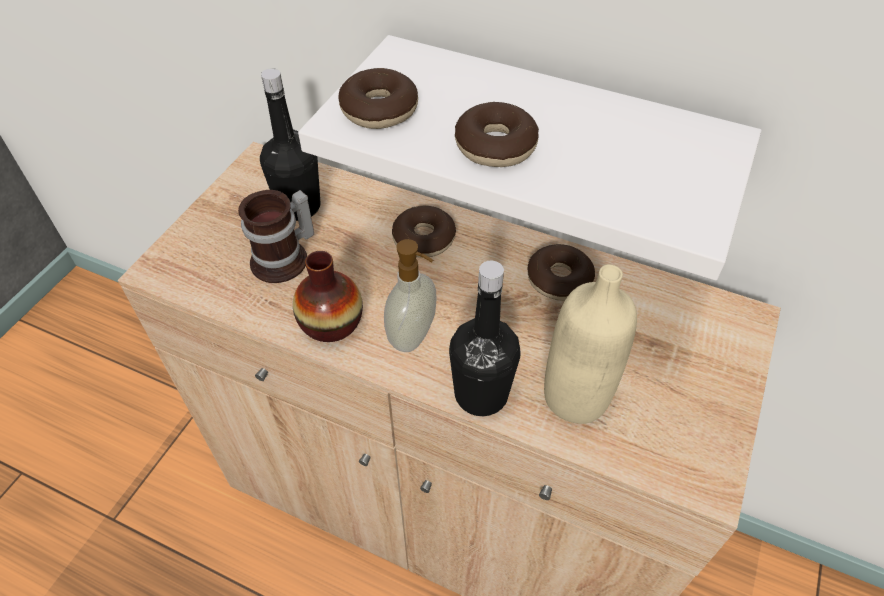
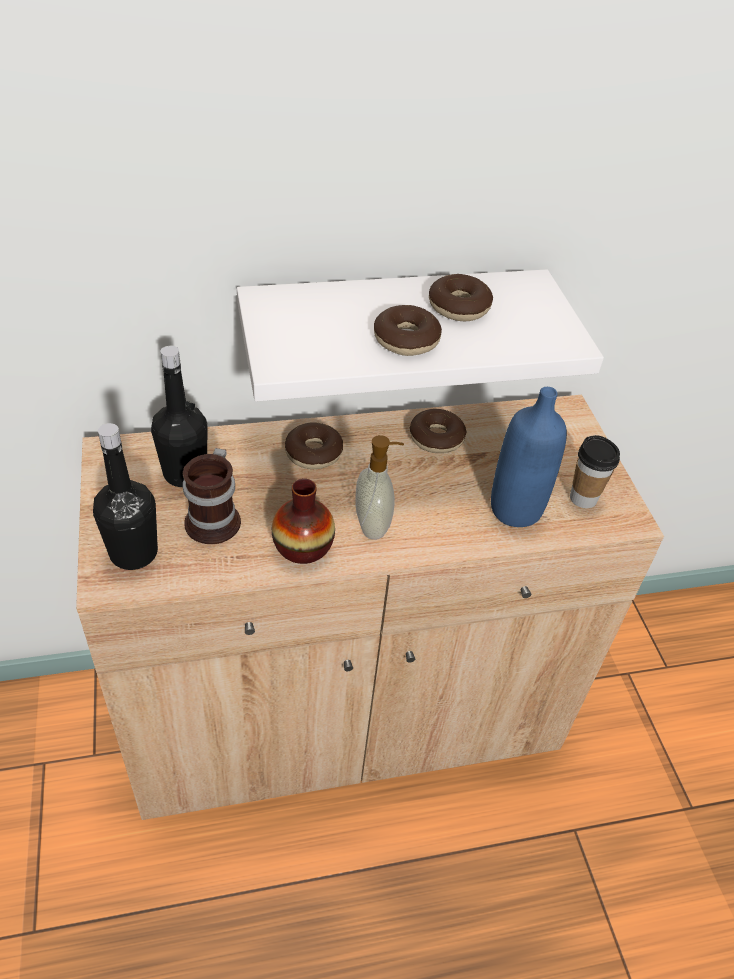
camera: 40 degrees left, 5 degrees down
(379, 110) = (298, 345): donut -> donut (458, 307)
(481, 394) = (456, 539): black bottle -> black bottle (133, 553)
(576, 397) = (515, 509): beige bottle -> blue bottle
(669, 426) = (583, 498): none -> cup

